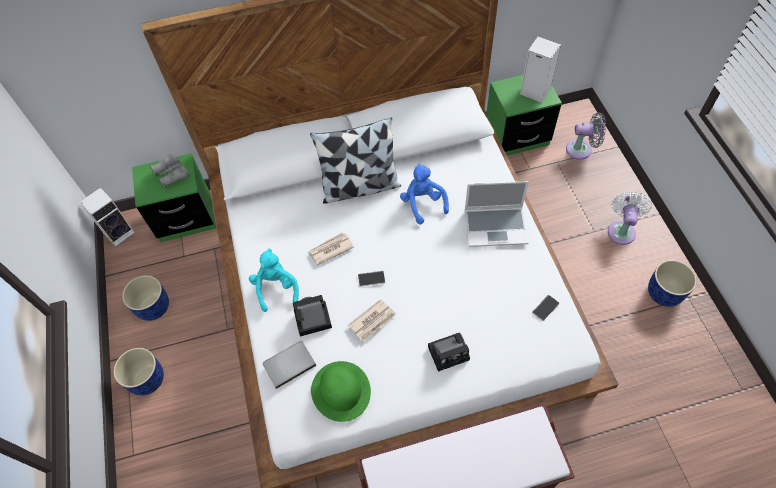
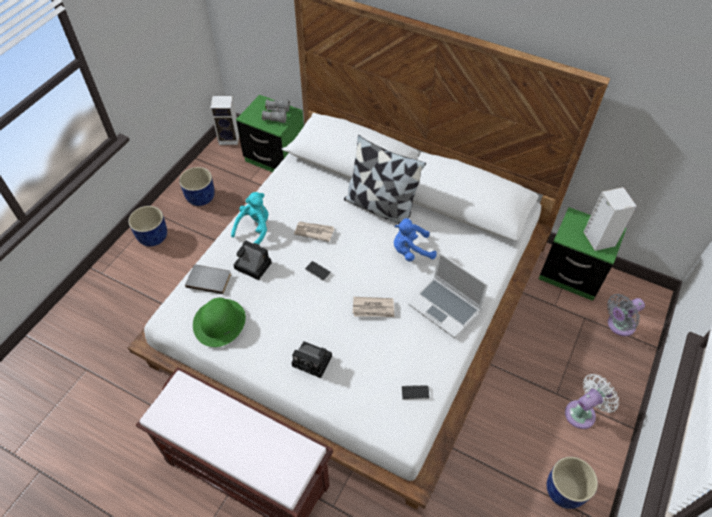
camera: 40 degrees right, 5 degrees down
(373, 321) = (288, 298): newspaper -> newspaper (373, 308)
(423, 203) = (411, 251): blue plush toy -> blue plush toy turned 120 degrees counterclockwise
(581, 149) = (618, 325): grey fan -> grey fan turned 105 degrees clockwise

